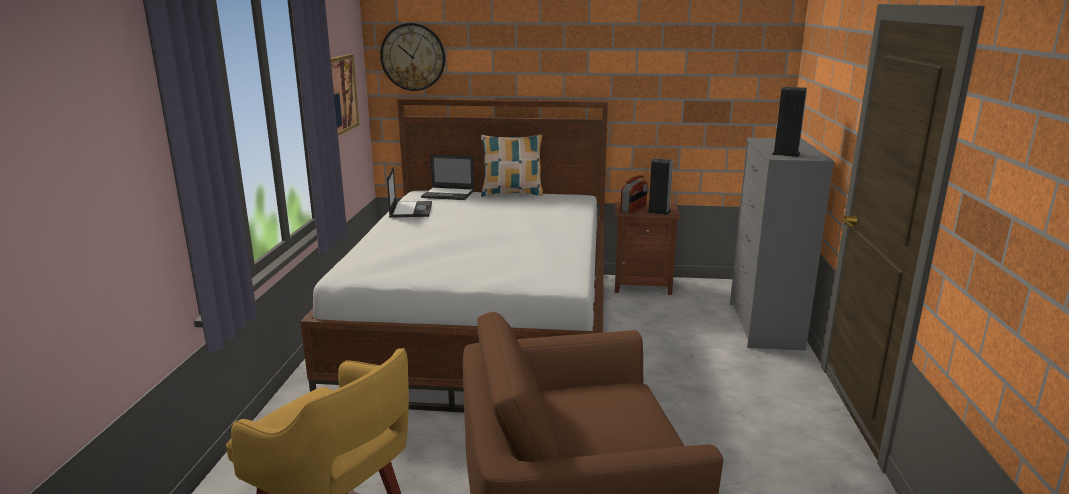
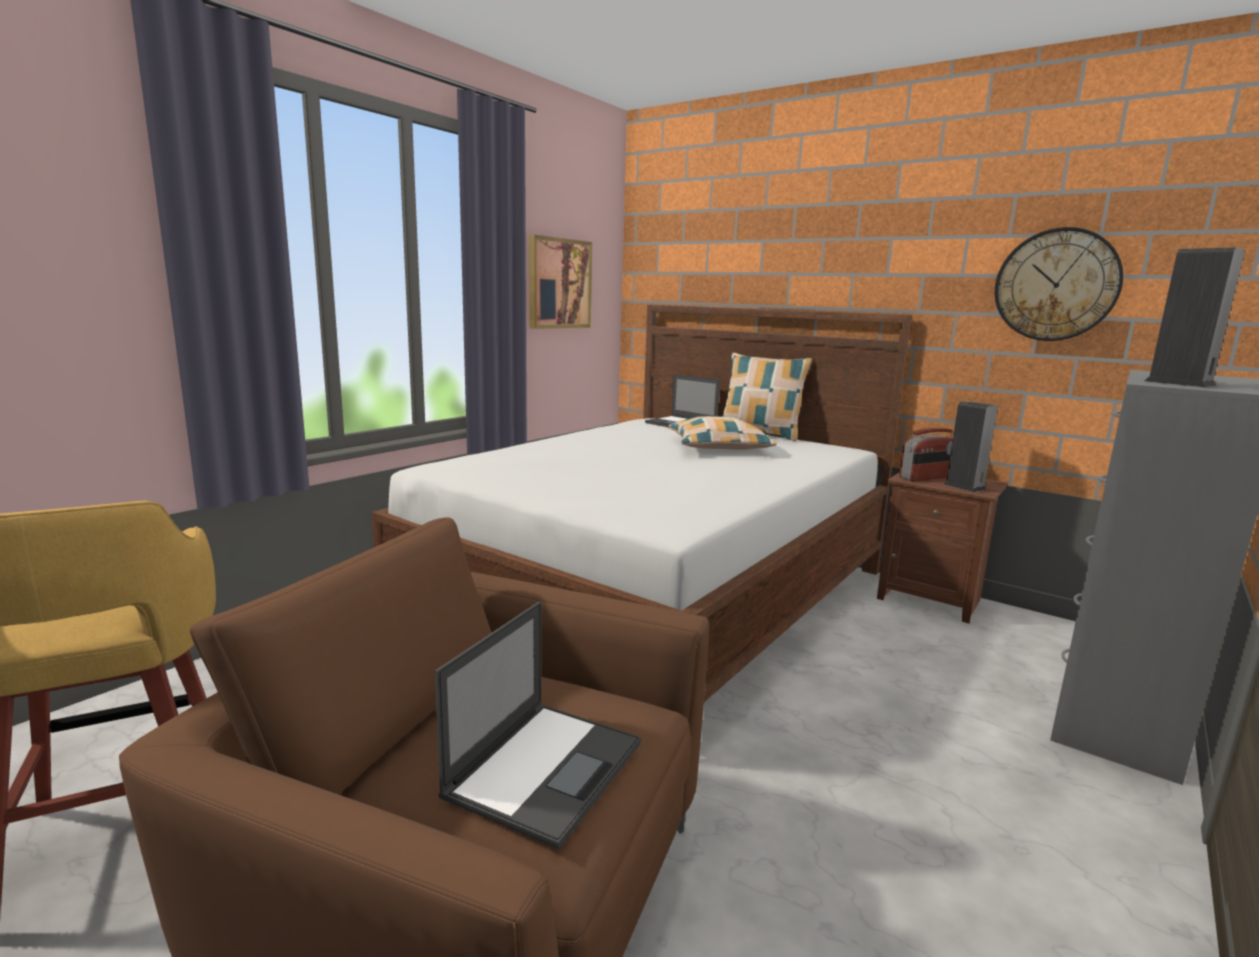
camera: 30 degrees right, 5 degrees down
(411, 209) = (614, 430): laptop -> laptop (546, 767)
(413, 57) = (671, 254): wall clock -> wall clock (1056, 285)
(504, 212) = (719, 447): none -> pillow

